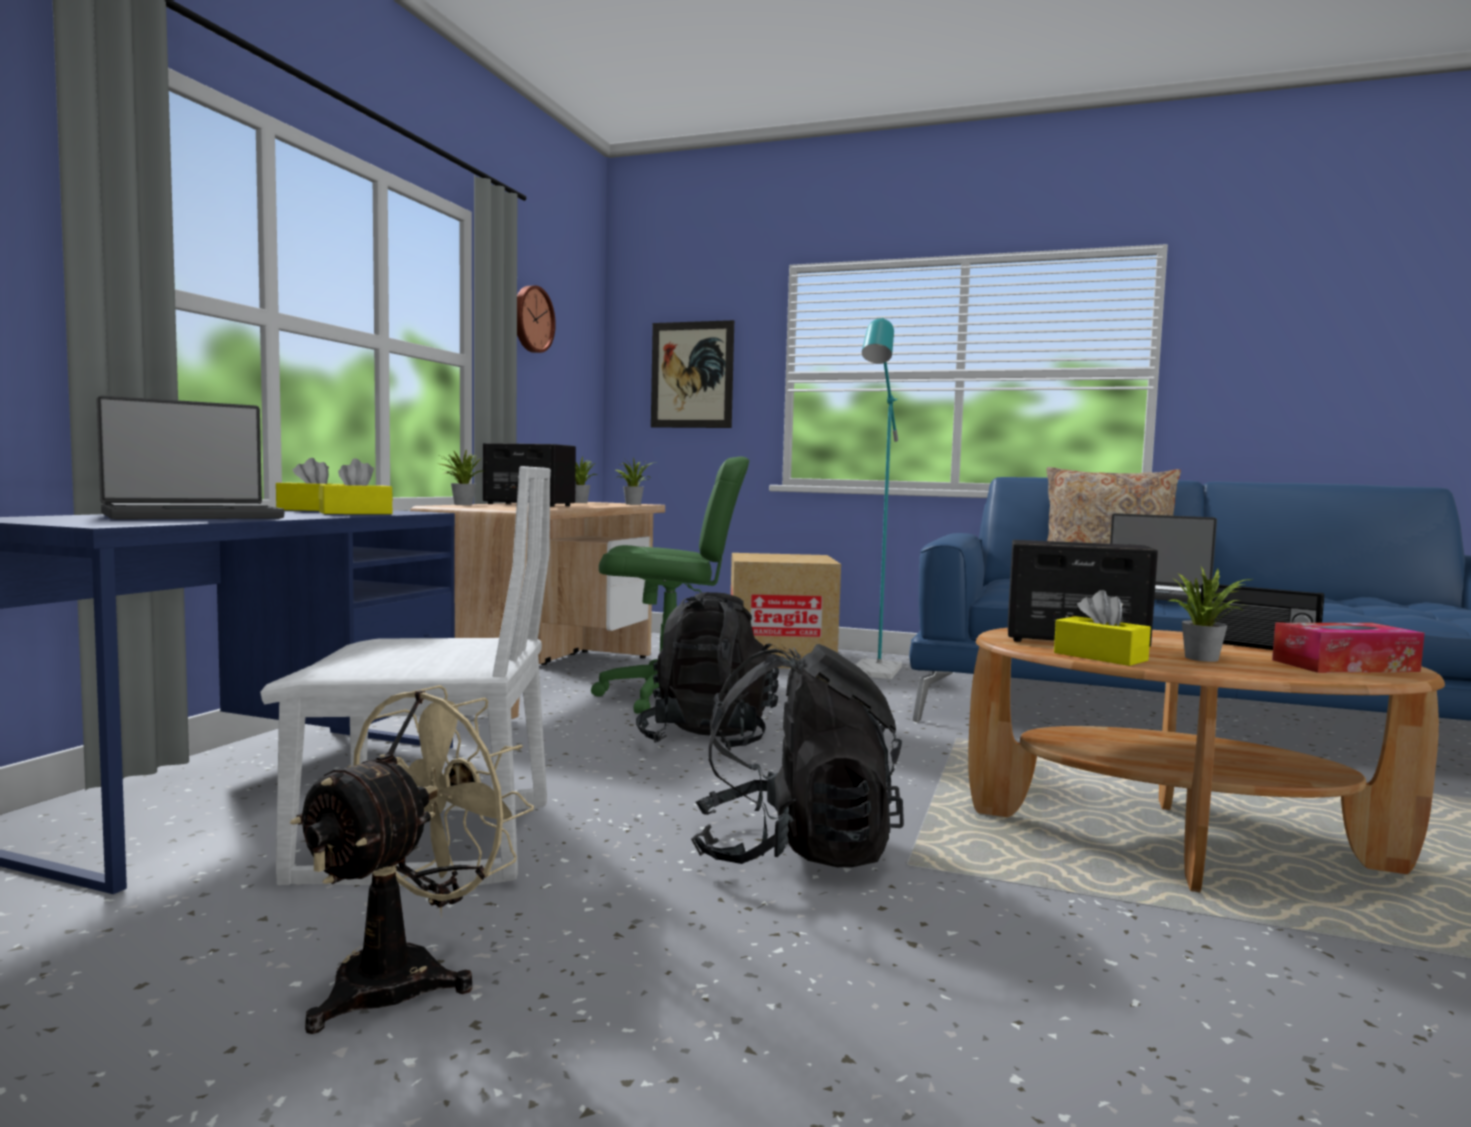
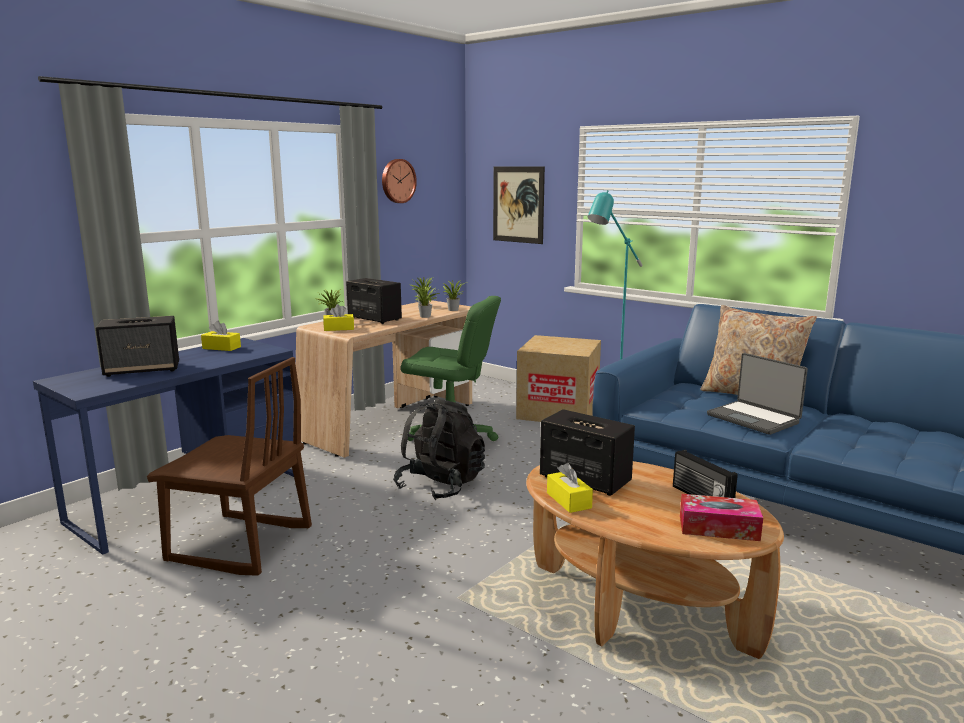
camera: 20 degrees right, 10 degrees up
(193, 516) = (143, 369): laptop -> speaker
(355, 513) = (233, 356): yellow tissue box -> yellow tissue box (339, 328)
(408, 974) = (182, 619): beige fan -> none
(426, 845) = (239, 545): white chair -> brown chair
(794, 851) = (408, 578): black backpack -> none
(1206, 659) = (635, 510): potted plant -> potted plant (426, 316)

